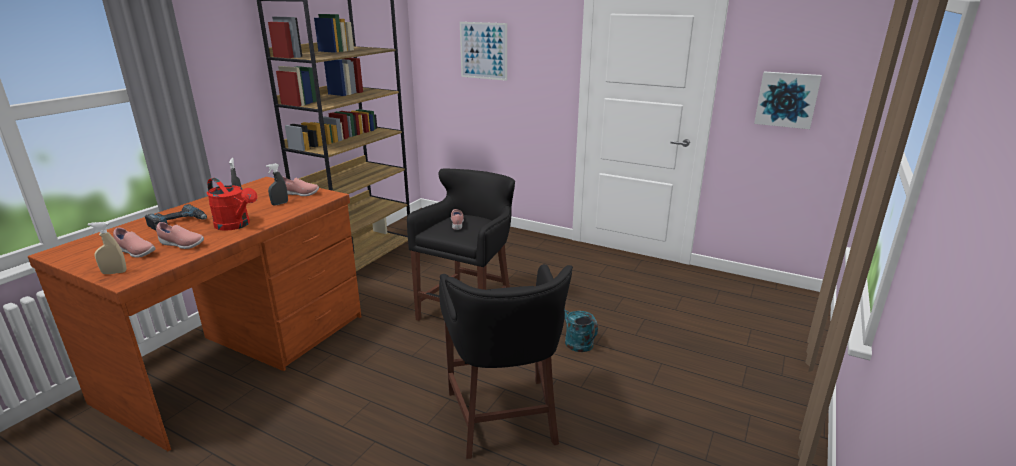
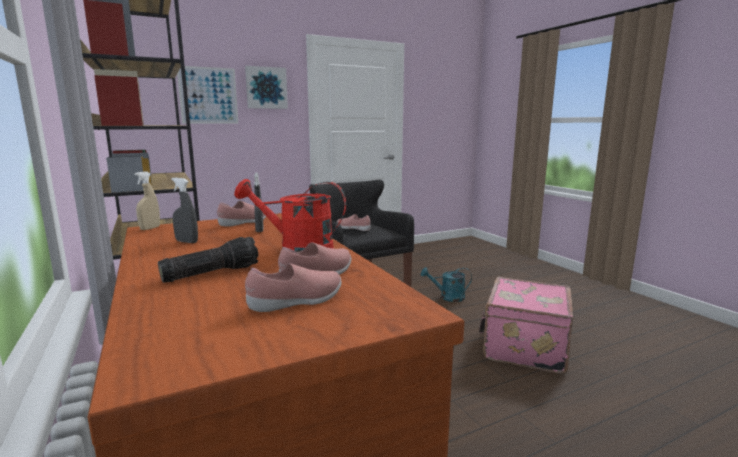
camera: 55 degrees left, 10 degrees down
(114, 272) = (372, 318): beige spray bottle -> beige spray bottle (150, 228)
(178, 223) = (211, 273): power drill -> flashlight
(236, 225) = (297, 249): red watering can -> red watering can turned 150 degrees counterclockwise
(504, 419) = (523, 347): black stool -> pink suitcase
(787, 99) = (439, 121): picture -> picture (266, 88)

